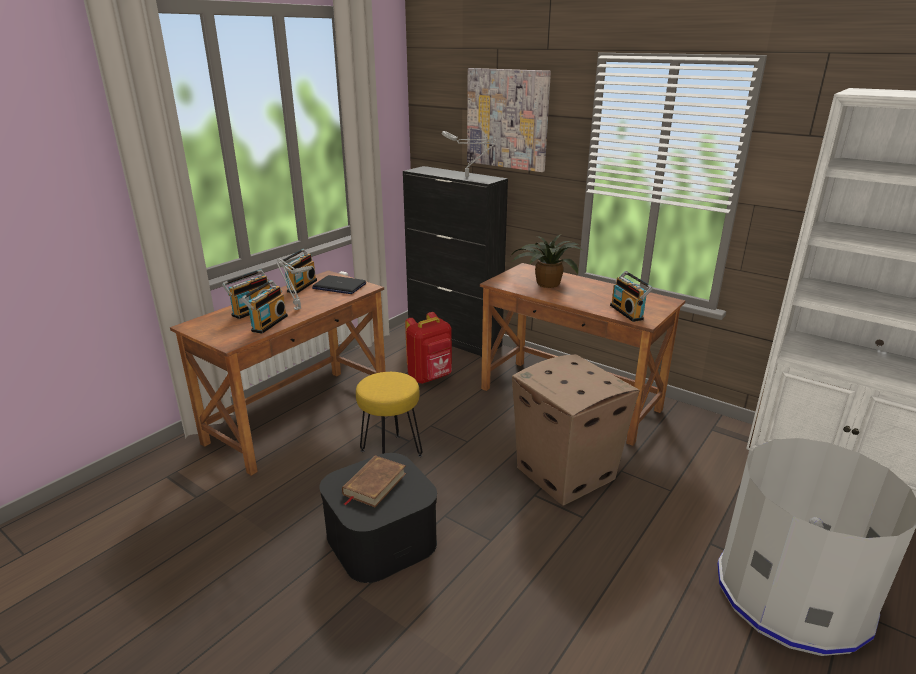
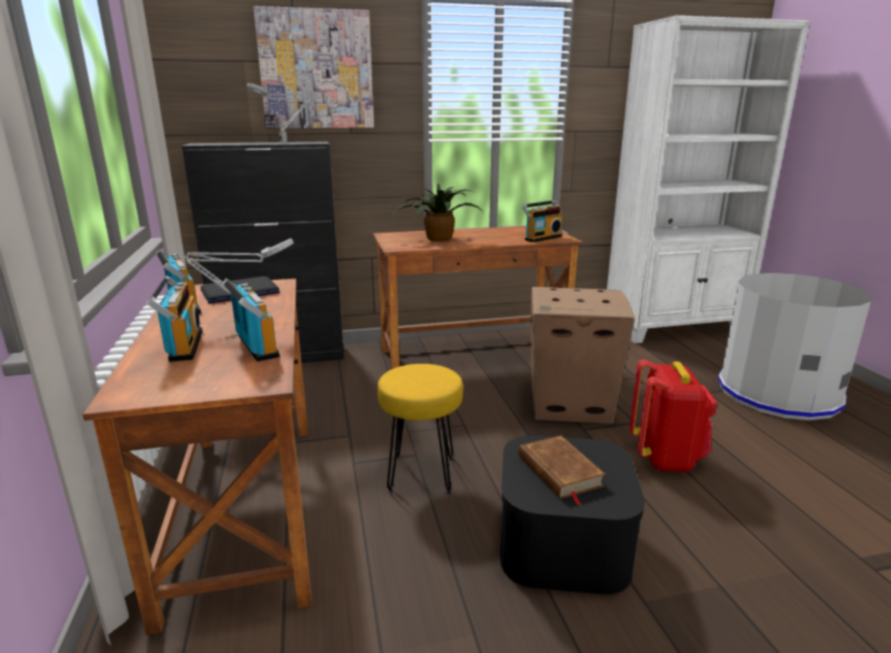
camera: 50 degrees left, 5 degrees down
(430, 377) = (325, 396): red backpack -> red backpack (666, 458)
(628, 312) = (541, 238): radio -> radio turned 60 degrees counterclockwise

